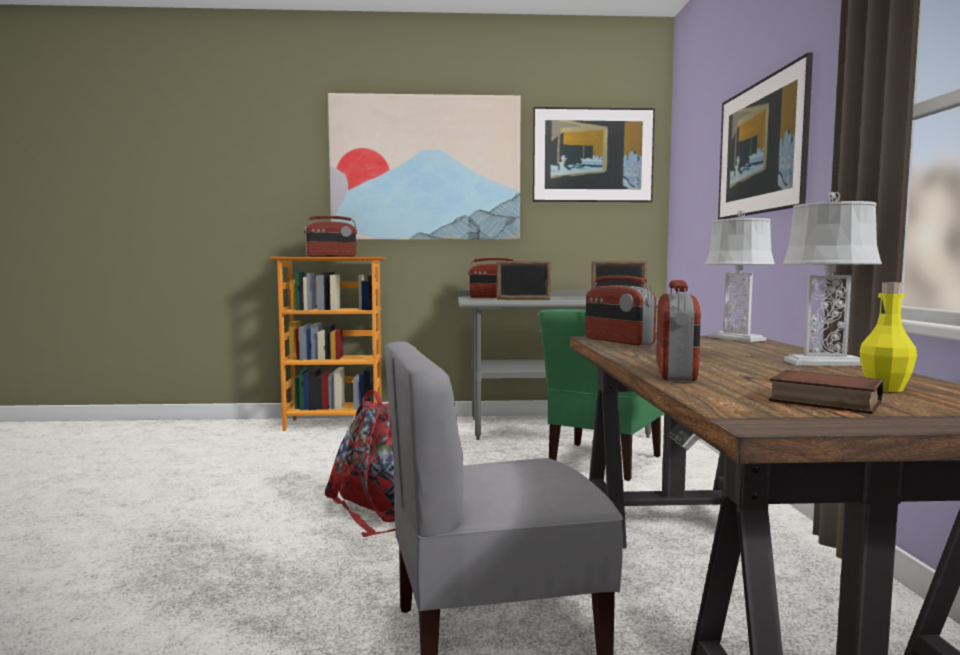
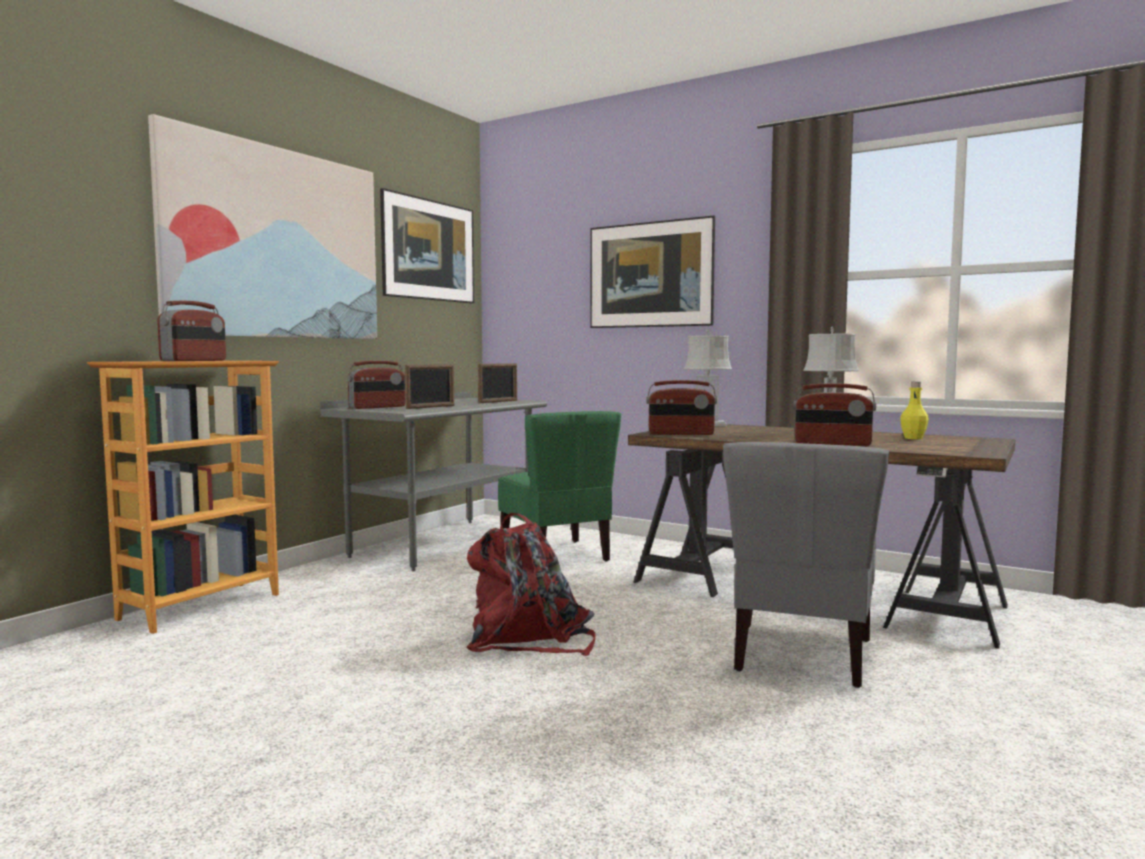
camera: 55 degrees left, 0 degrees up
(676, 372) = (832, 444): radio -> radio turned 150 degrees clockwise
(822, 402) = (939, 445): book -> none

